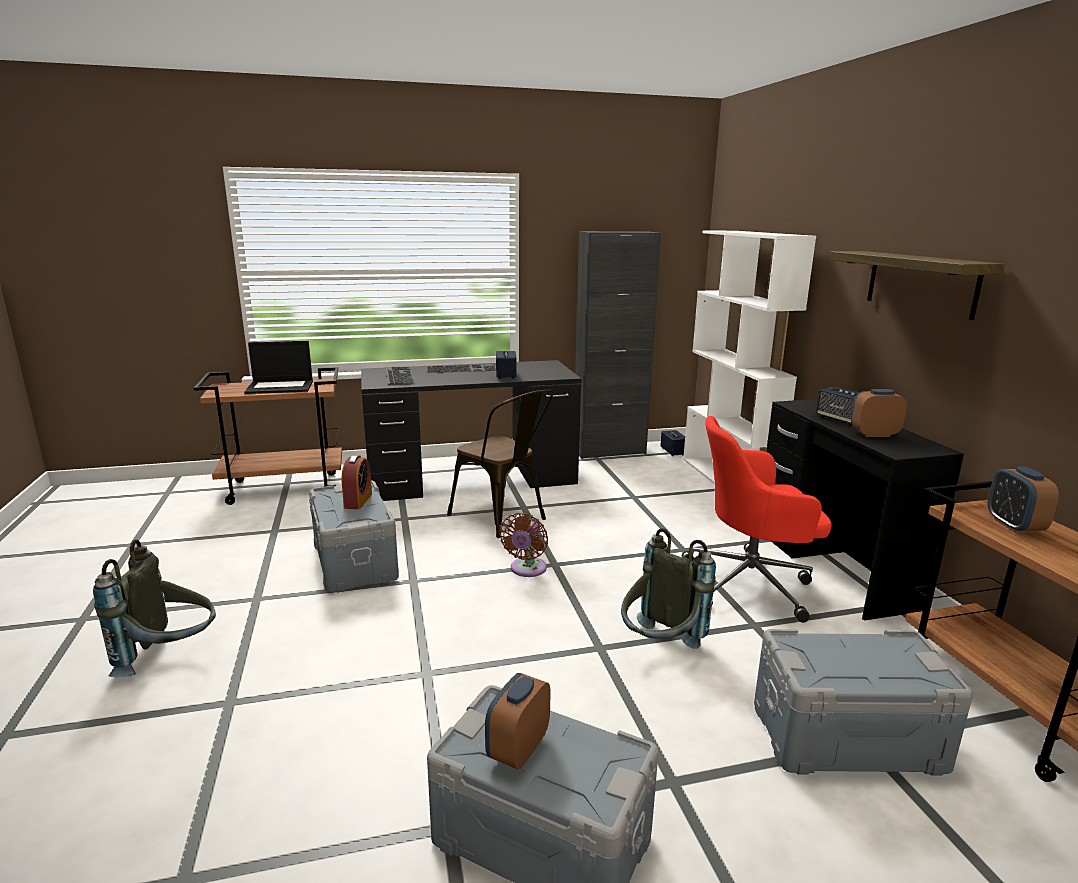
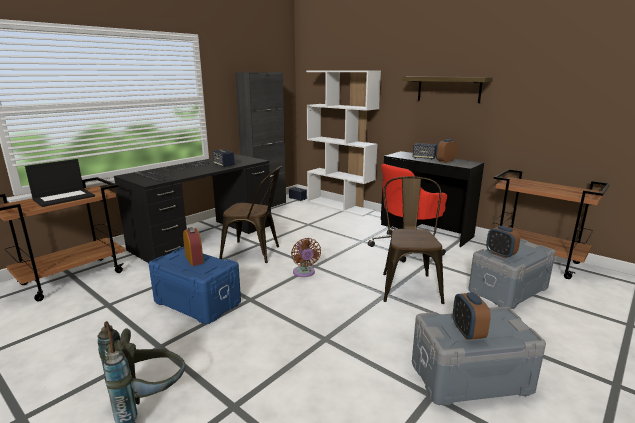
camera: 35 degrees left, 0 degrees up
(356, 561) = (198, 302): grey storage box -> blue storage box
(659, 648) = (408, 284): grey backpack -> brown chair
(1014, 525) = (528, 184): alarm clock -> alarm clock (500, 254)

